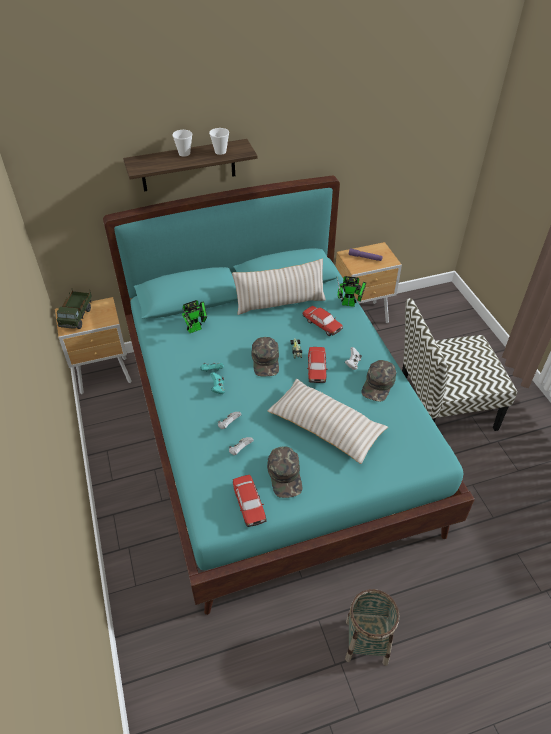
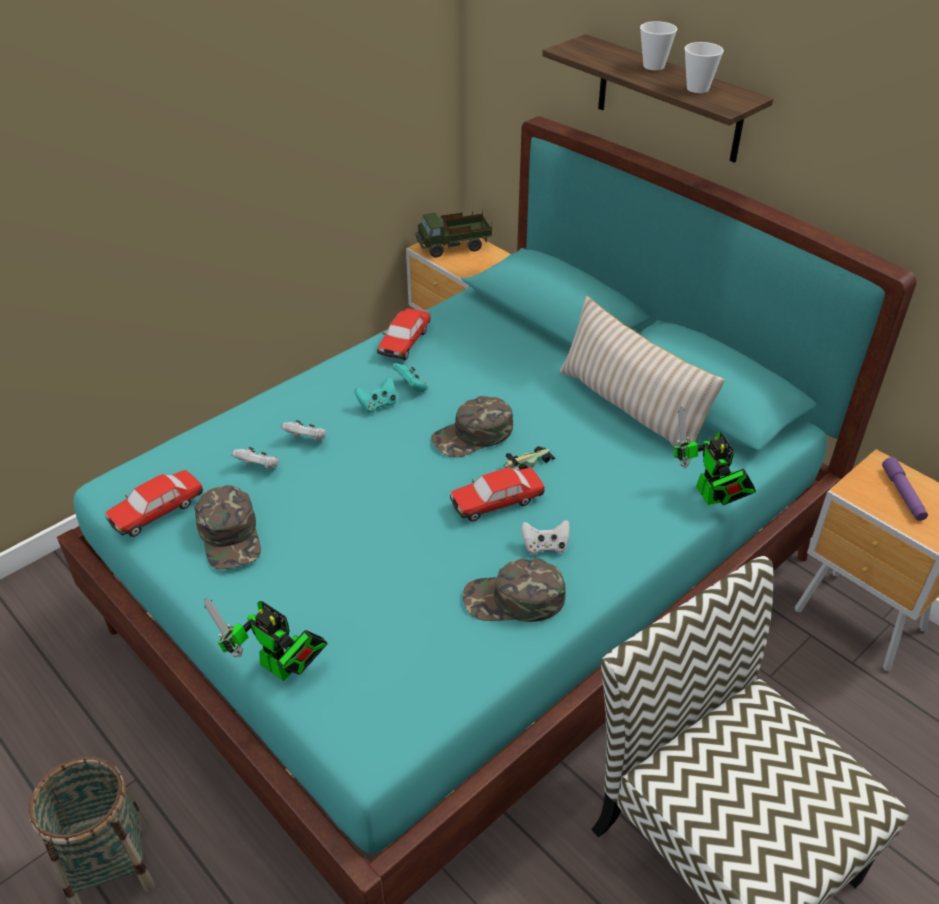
camera: 65 degrees right, 5 degrees down
(196, 328) = (494, 342): toy robot -> toy robot (281, 670)
(285, 475) = (230, 535): green cap -> green cap turned 75 degrees counterclockwise
(322, 324) = (618, 476): toy car -> toy car (405, 342)
(326, 427) = (364, 555): beige pillow -> none

